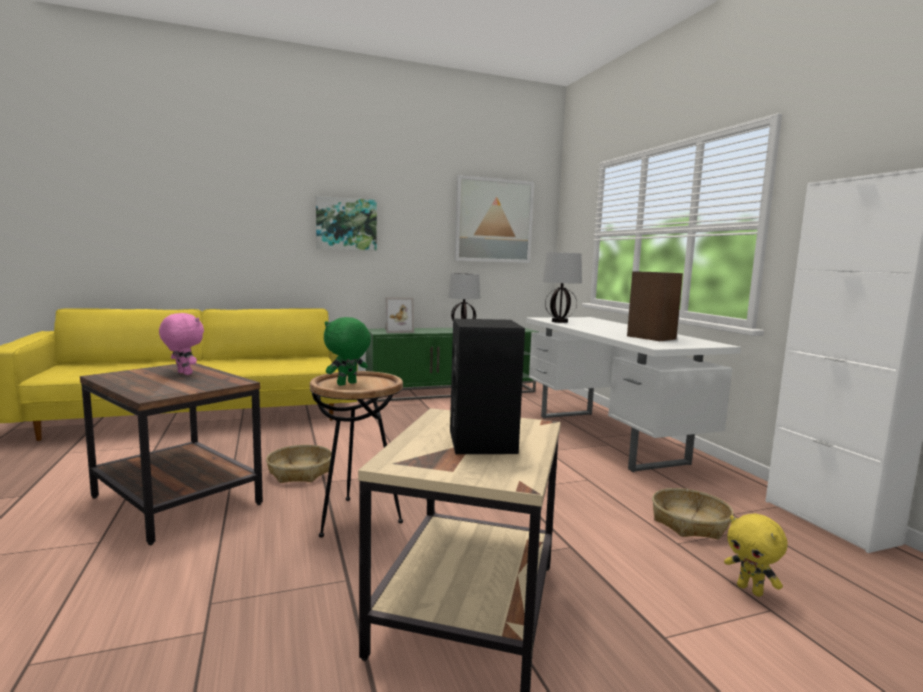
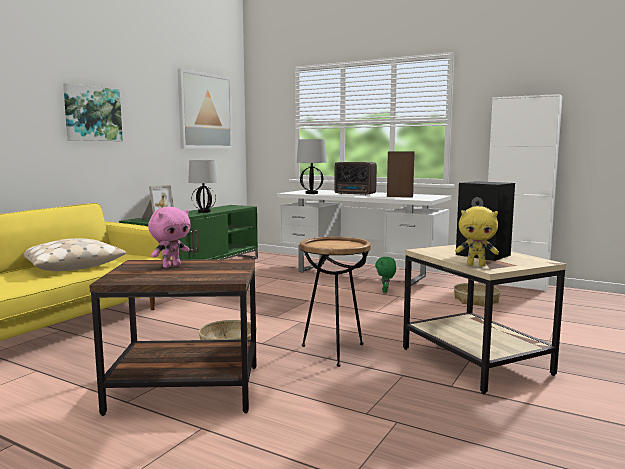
camera: 40 degrees left, 0 degrees up
(183, 373) = (171, 266): pink plush toy -> pink plush toy turned 135 degrees clockwise
(263, 362) = (70, 266): none -> beige pillow
(347, 384) = (332, 246): green plush toy -> green plush toy (385, 291)
(606, 328) = (355, 194): none -> radio
(750, 590) = (540, 316): yellow plush toy -> yellow plush toy (476, 265)

